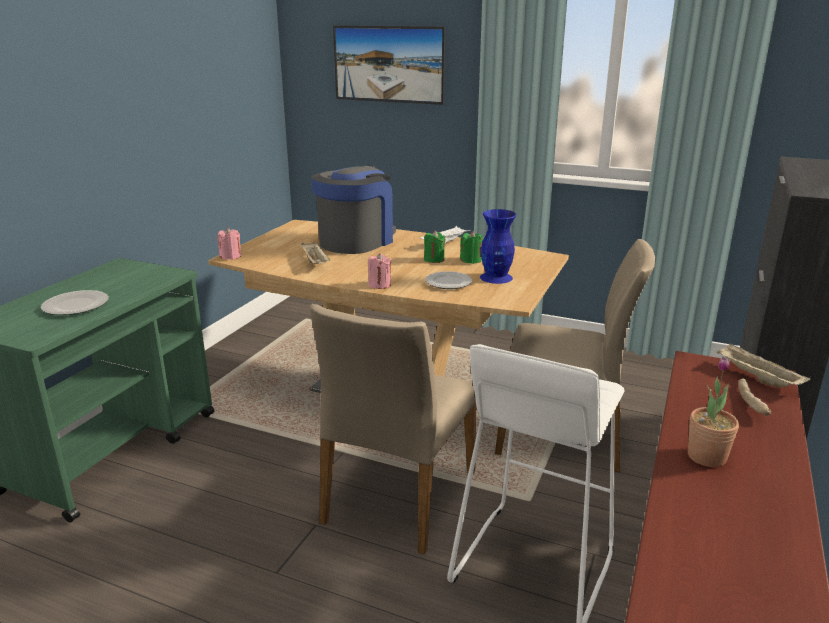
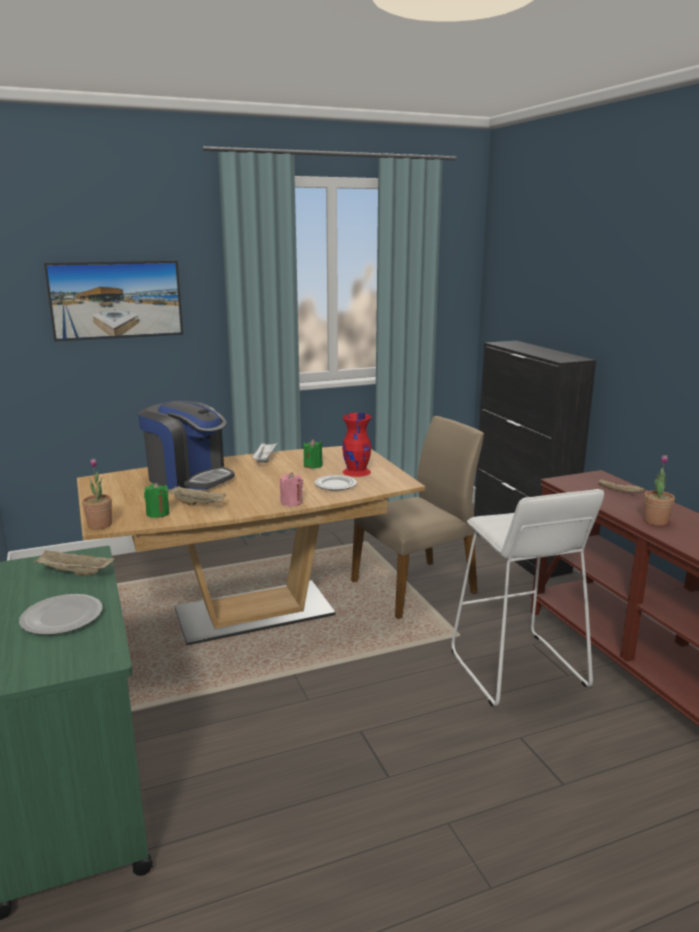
camera: 45 degrees left, 5 degrees down
(230, 256) = (100, 525): pink candle -> potted plant
(356, 241) = (189, 478): coffee machine -> coffee machine turned 135 degrees clockwise
(397, 497) = (382, 679): beige chair -> none
(434, 259) = (285, 473): green candle -> green candle (158, 513)
(496, 277) = (357, 472): blue vase -> red vase
(756, 378) = (597, 479): beige tray -> beige tray (74, 573)

